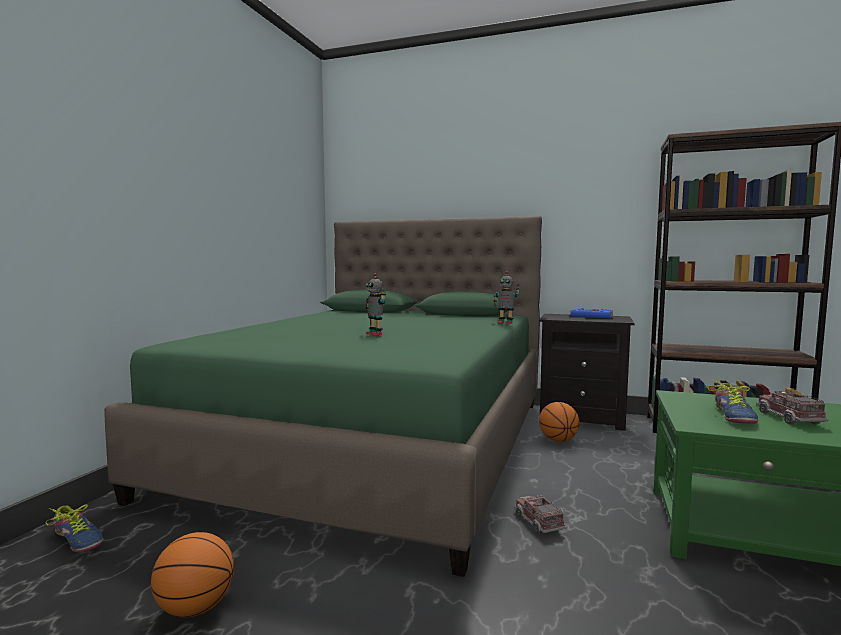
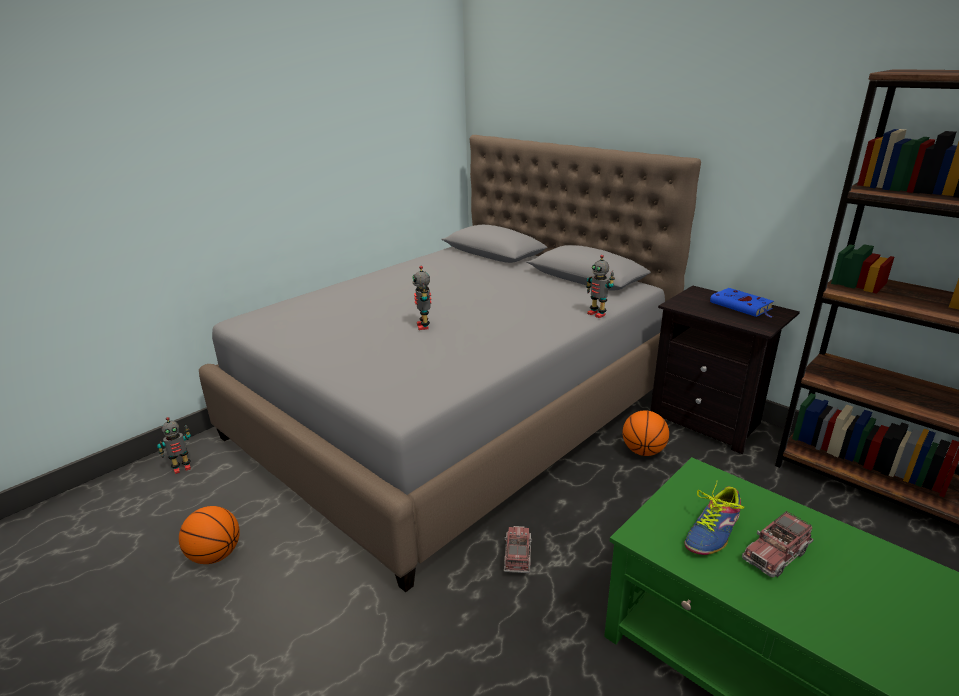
camera: 25 degrees right, 20 degrees up
(78, 539) = (182, 468): shoe -> toy robot
(378, 443) = (456, 412): green bed -> grey bed
(789, 418) = (775, 554): toy truck -> toy truck turned 150 degrees counterclockwise

